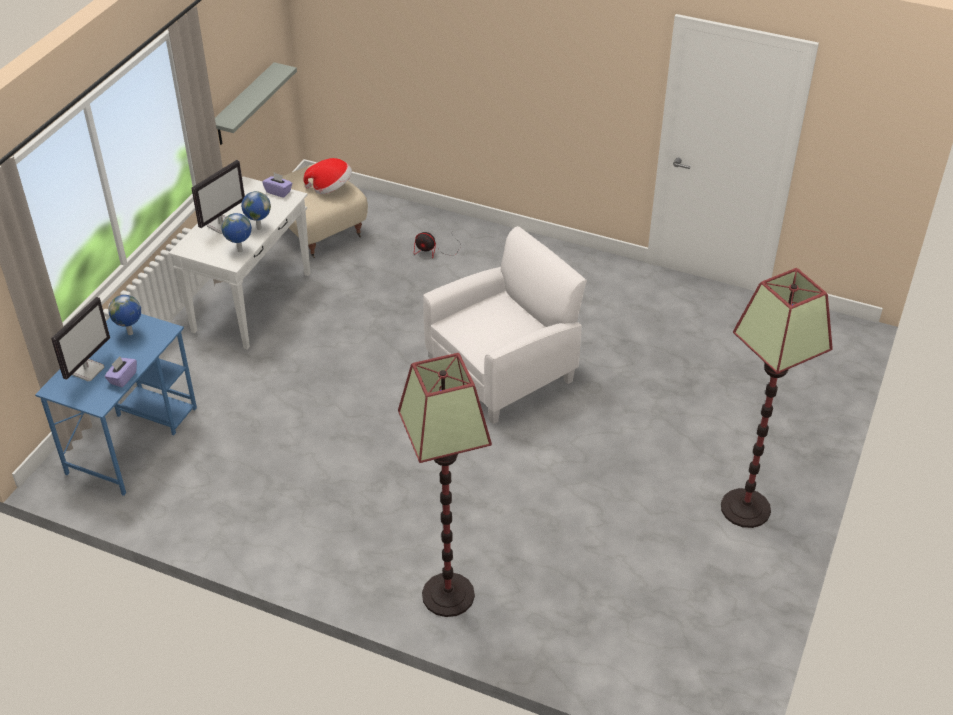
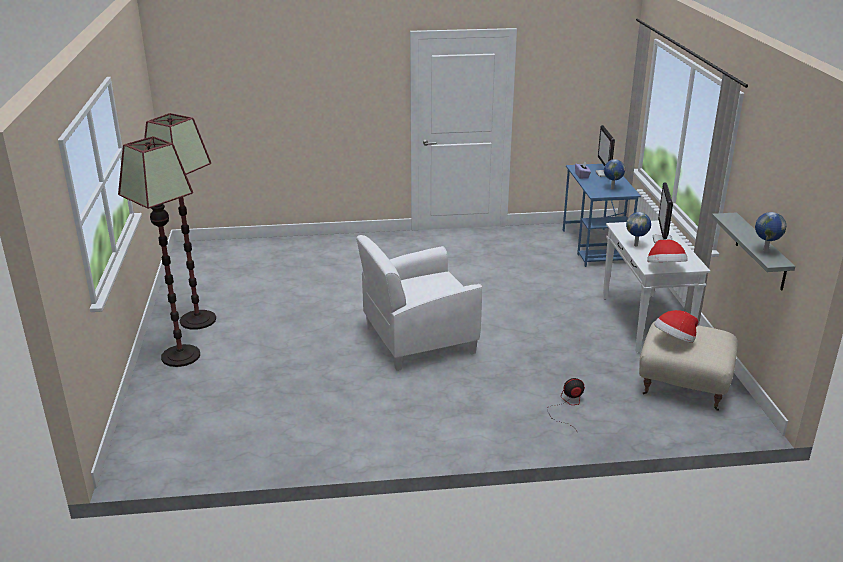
camera: 150 degrees right, 15 degrees down
(240, 251) = (624, 232): globe -> globe (764, 251)
(278, 192) = (665, 268): purple tissue box -> hat
(448, 595) = (355, 245): floor lamp -> floor lamp (180, 356)
(503, 372) = (418, 340): white armchair -> white armchair turned 45 degrees clockwise

